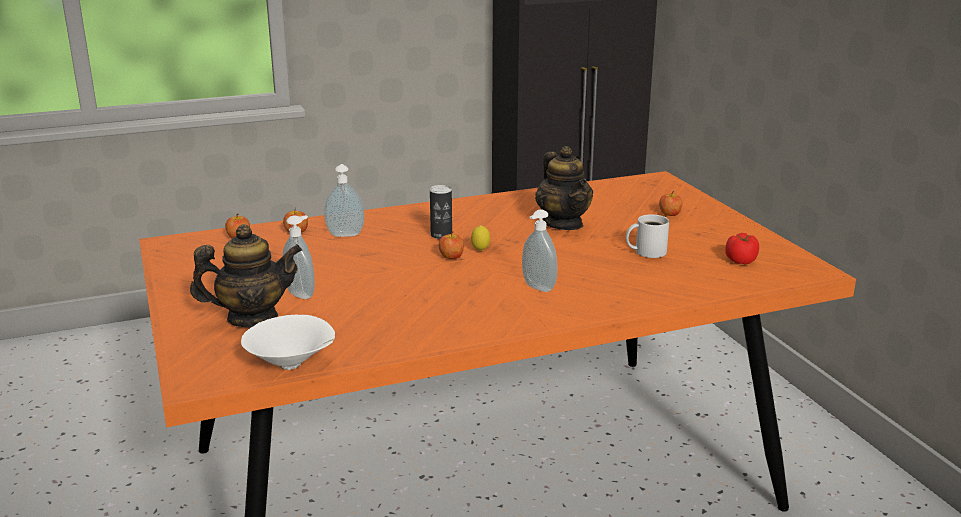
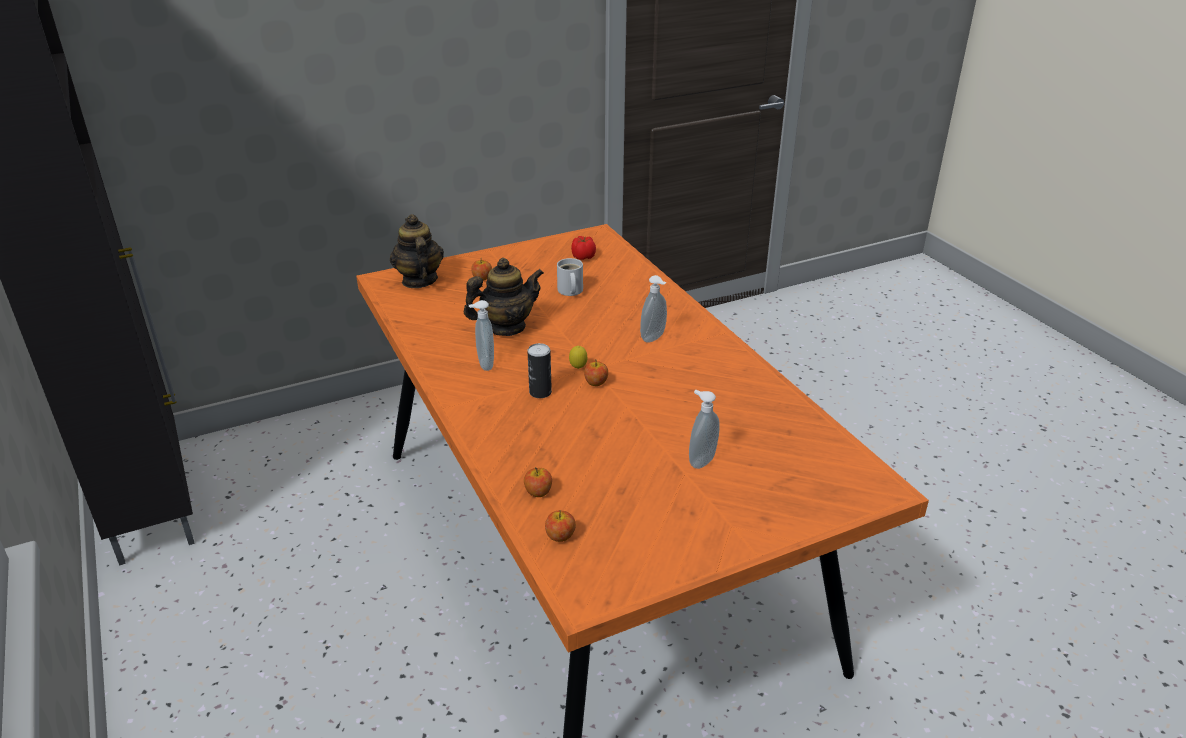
camera: 95 degrees left, 10 degrees up
(252, 318) = (761, 482): teapot -> teapot (419, 280)
(292, 365) = (834, 443): white bowl -> none
(345, 234) = (541, 454): soap dispenser -> soap dispenser (484, 364)

